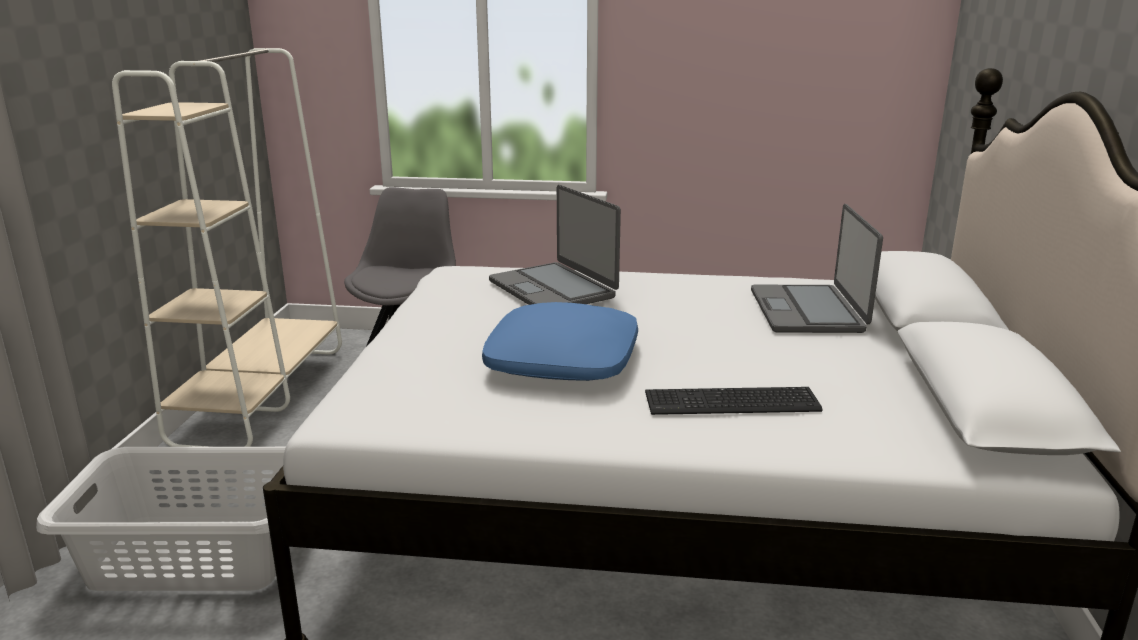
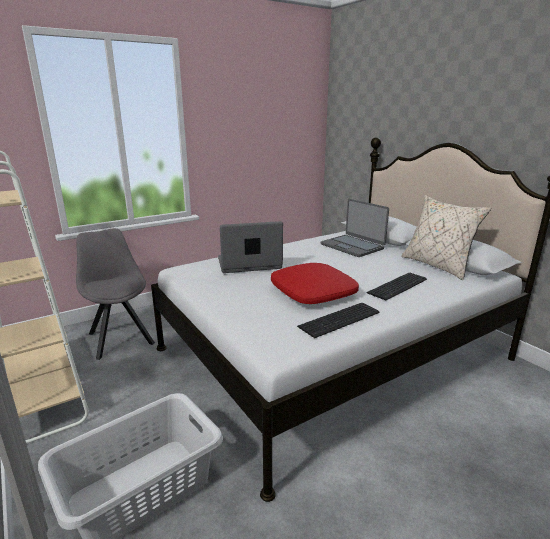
camera: 40 degrees left, 0 degrees up
(511, 413) = (341, 320): none -> keyboard
(553, 289) = (249, 264): laptop -> laptop turned 150 degrees clockwise
(563, 361) = (313, 292): blue pillow -> red pillow
(918, 397) = (437, 265): none -> beige pillow

